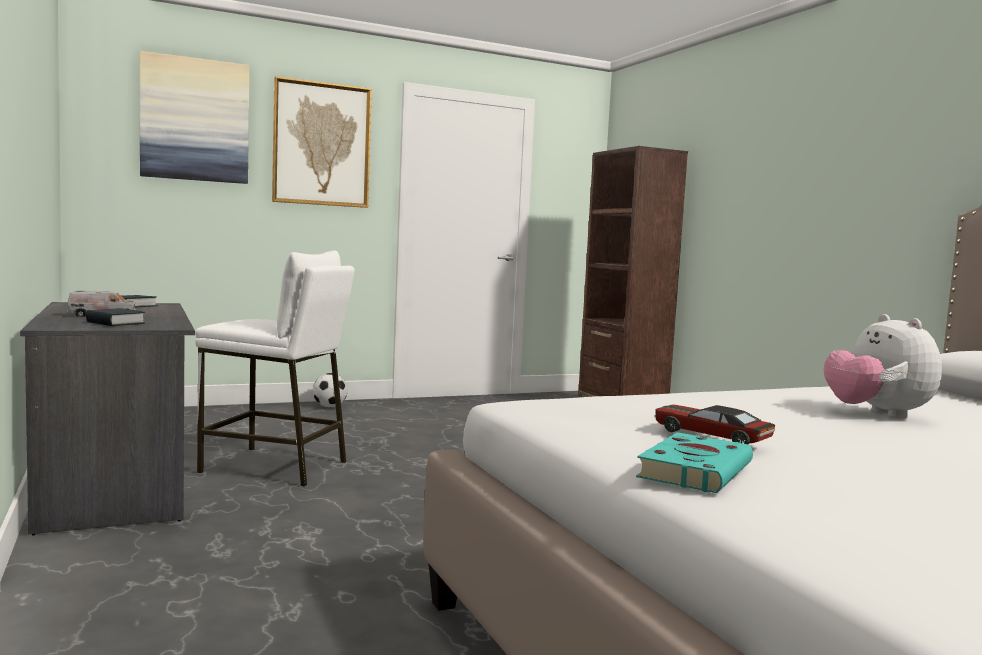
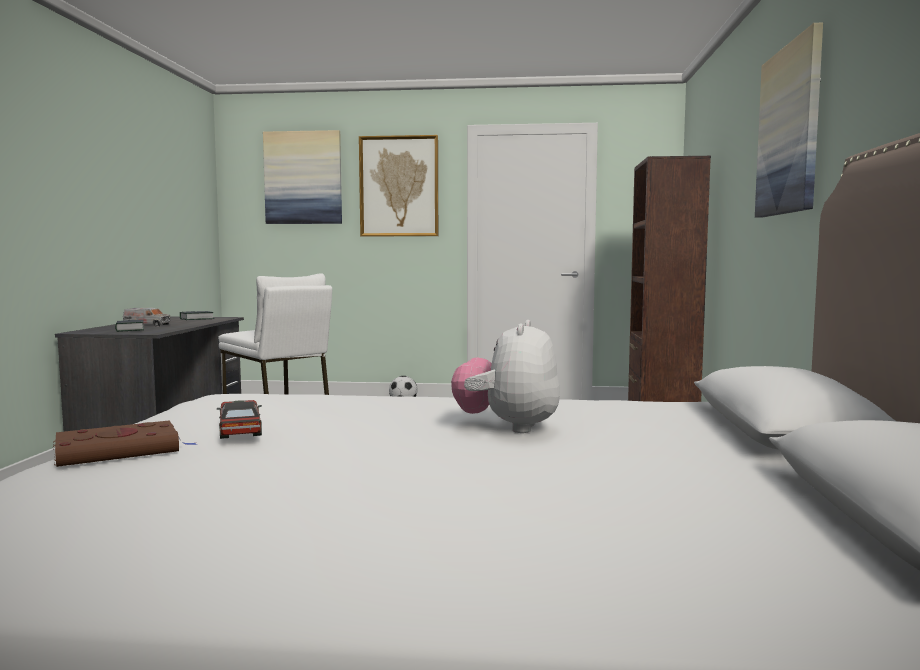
camera: 30 degrees right, 0 degrees up
(696, 470) = (122, 451): turquoise book -> brown book
(842, 145) = (790, 130): none -> picture

